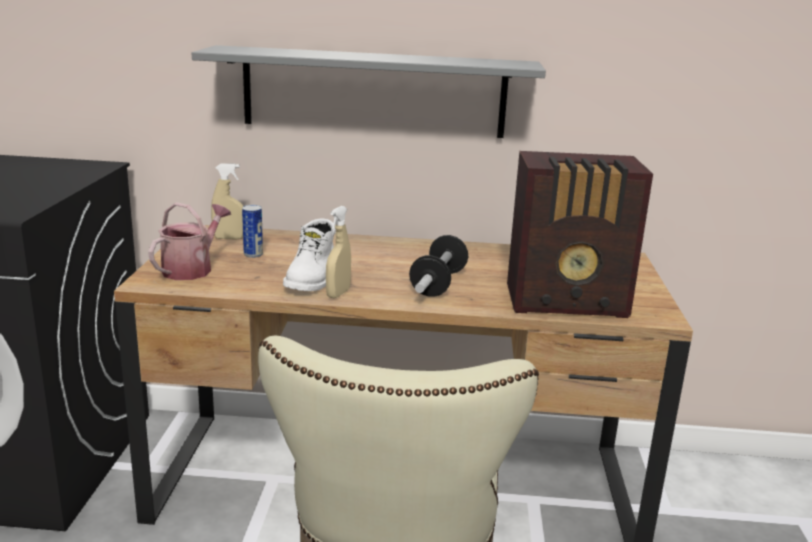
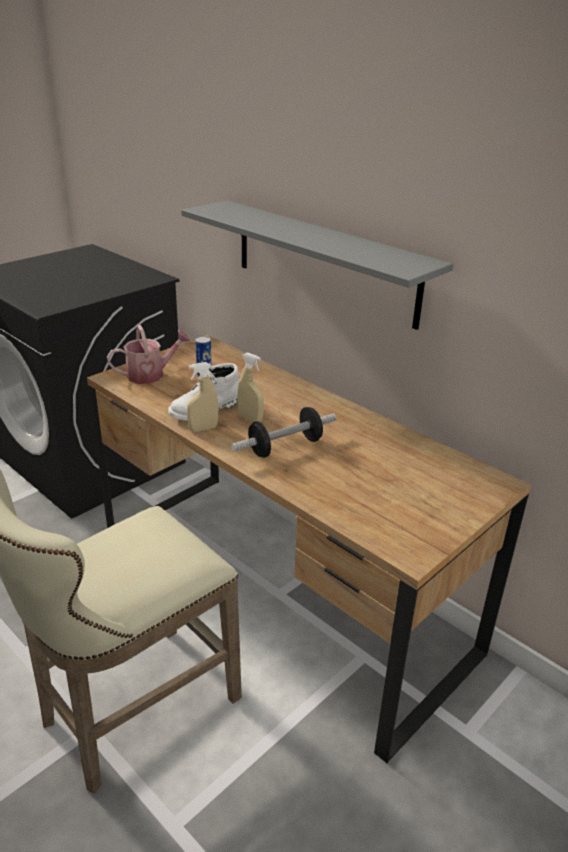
camera: 40 degrees right, 10 degrees up
(229, 238) = (211, 355): beige spray bottle -> beige spray bottle (250, 418)
(569, 302) = (357, 505): radio -> none

